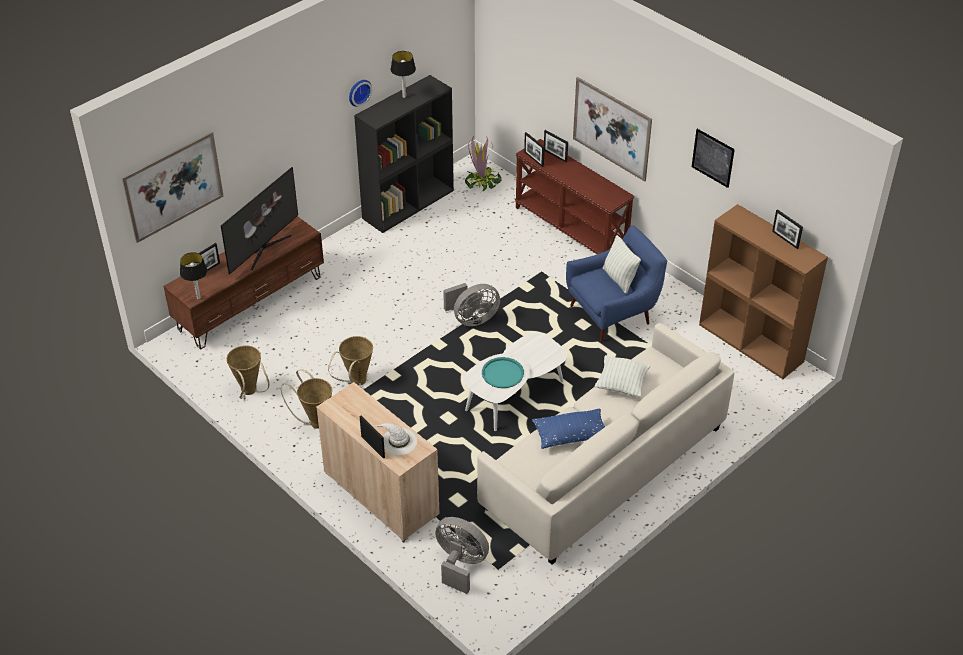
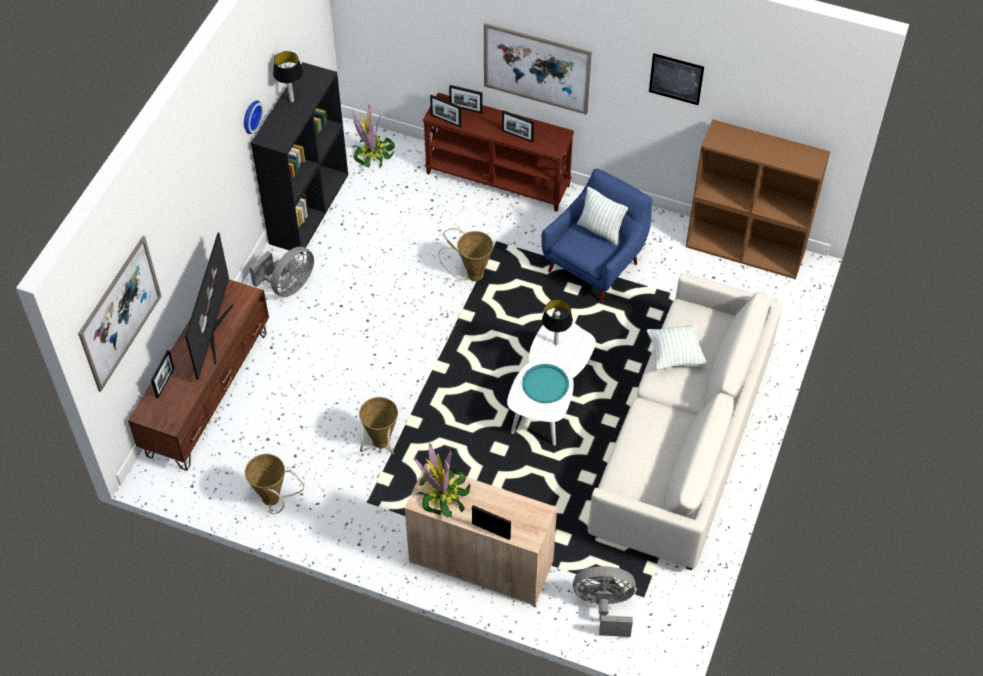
camera: 25 degrees left, 10 degrees up
(198, 298) = (178, 420): table lamp -> table lamp (556, 343)
(315, 421) = (364, 507): basket -> basket (471, 274)
(351, 407) = (442, 494): none -> potted plant
(398, 441) = (513, 514): white hat -> none
(472, 319) = (457, 324): grey fan -> grey fan (288, 286)
(570, 435) = (658, 431): blue pillow -> none
(785, 239) = (780, 145): picture frame -> picture frame (517, 136)

